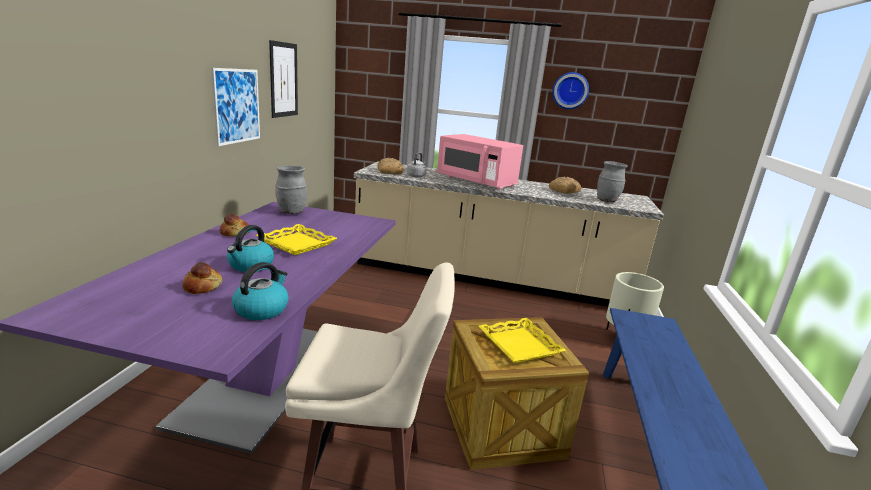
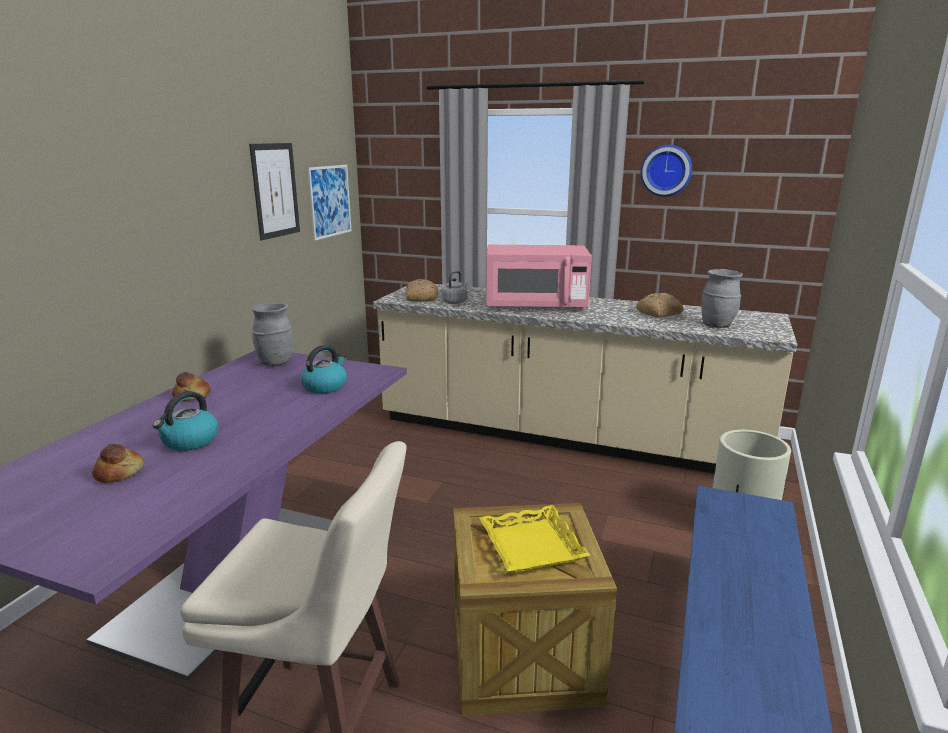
camera: 10 degrees right, 0 degrees up
(237, 106) = (206, 232): picture -> picture (330, 201)
(262, 309) = (175, 503): kettle -> kettle (325, 386)
(297, 244) = (262, 408): yellow tray -> none
(476, 182) = (535, 306): pink microwave -> pink microwave turned 45 degrees counterclockwise

